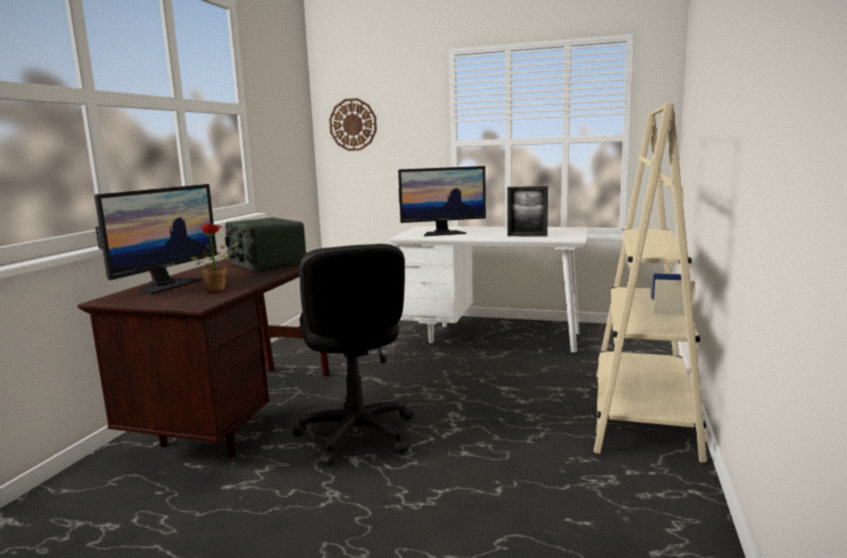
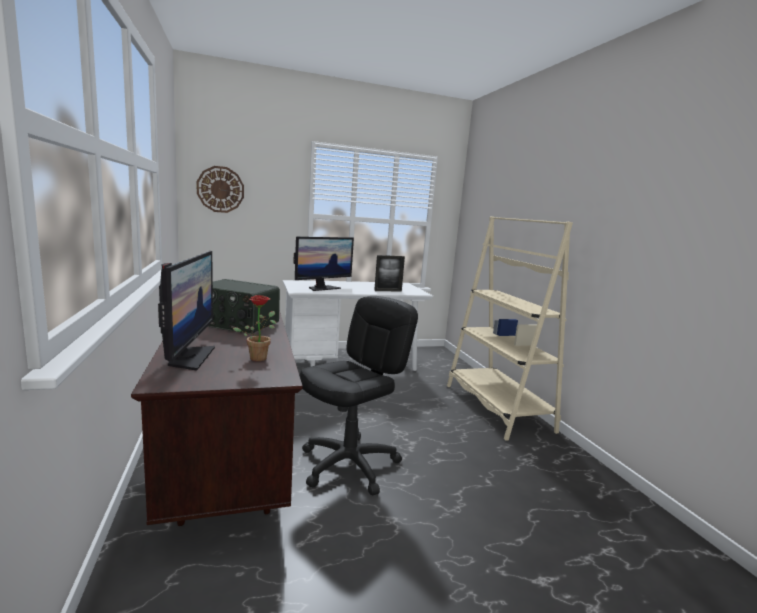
camera: 35 degrees left, 0 degrees up
(356, 434) = (349, 464): black office chair -> black office chair turned 90 degrees counterclockwise

